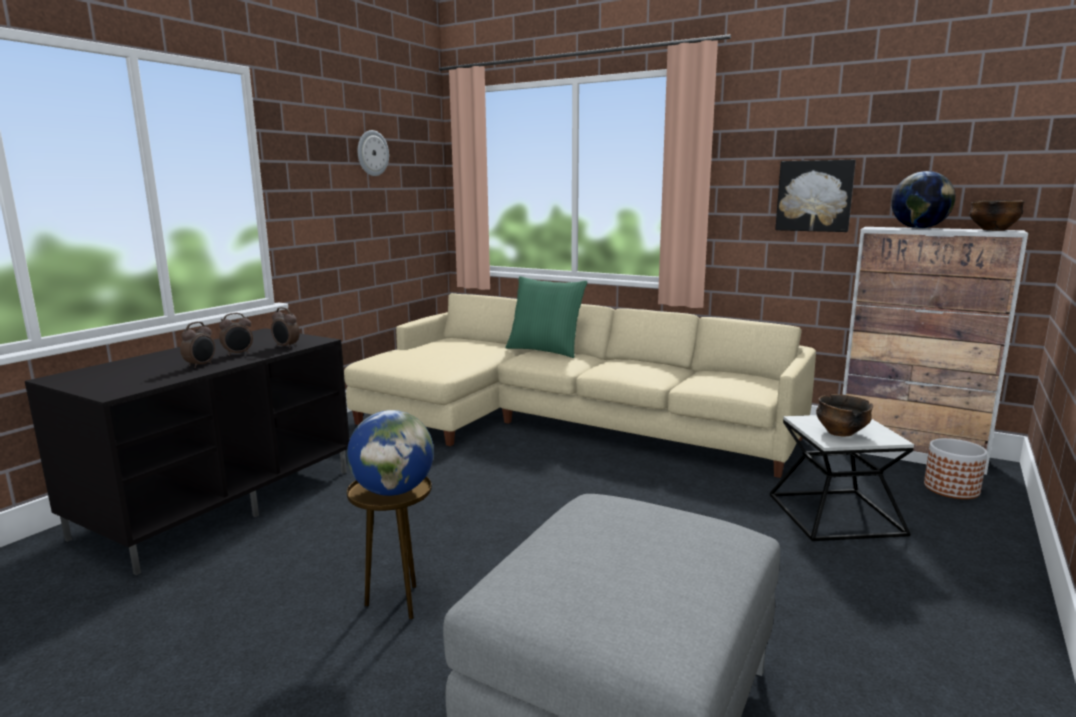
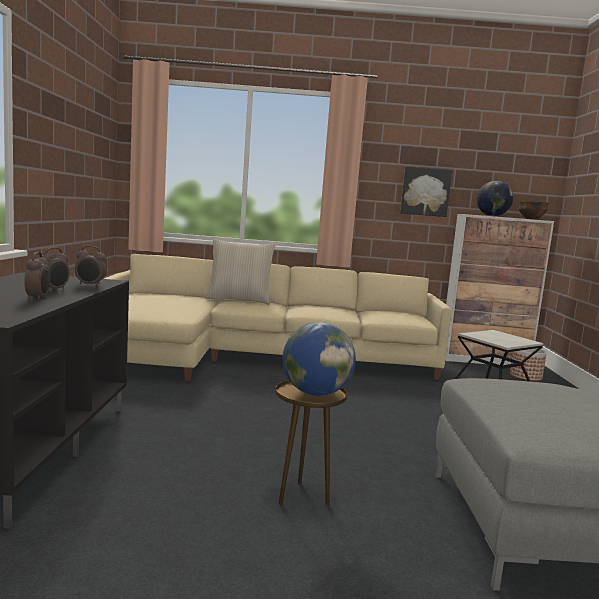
camera: 30 degrees left, 5 degrees down
(372, 153) = (80, 118): wall clock -> none
(545, 350) = (239, 300): green pillow -> beige pillow
(840, 433) = (502, 340): bowl -> none

